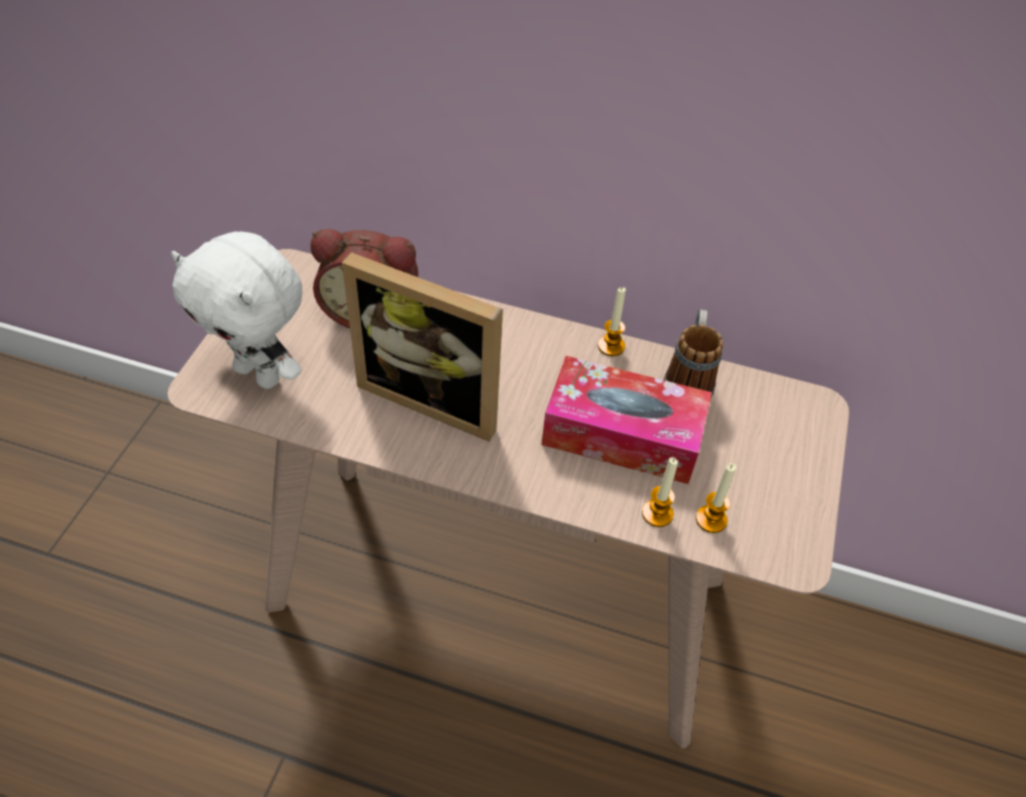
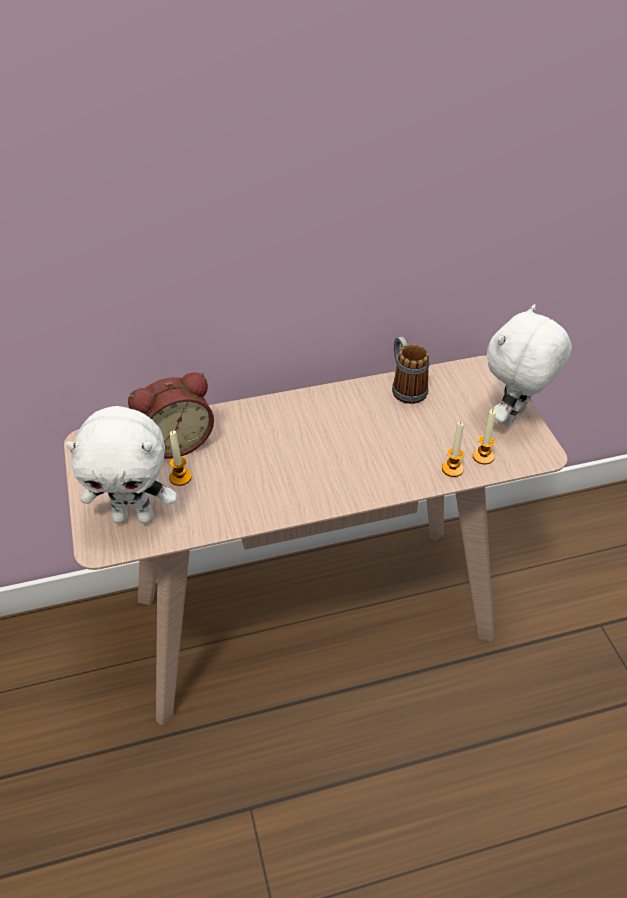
camera: 30 degrees left, 5 degrees down
(434, 396) = (264, 471): picture frame -> none
(611, 346) = (345, 390): candle -> candle (180, 477)
(622, 434) = (395, 436): tissue box -> none
(797, 491) = (514, 418): none -> white plush toy

